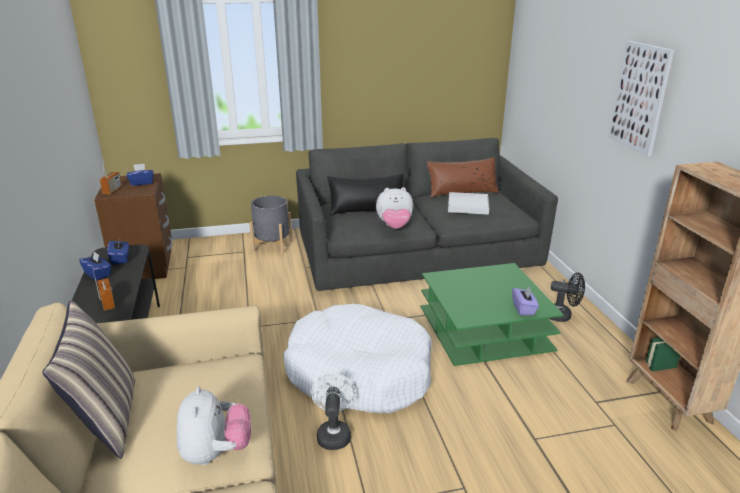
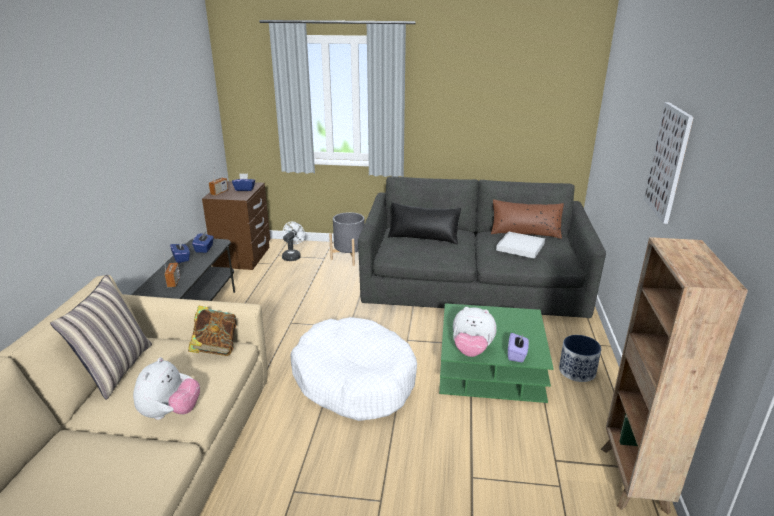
camera: 20 degrees right, 0 degrees up
(218, 366) = (215, 347): none -> book
(334, 433) = (303, 425): white fan -> white fan (292, 256)
(394, 226) = (438, 256): plush toy -> plush toy (471, 350)
(562, 316) = (577, 371): black fan -> planter

